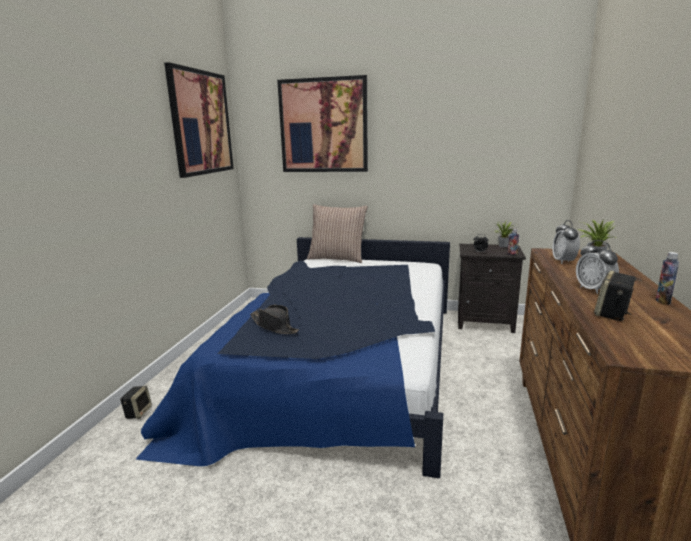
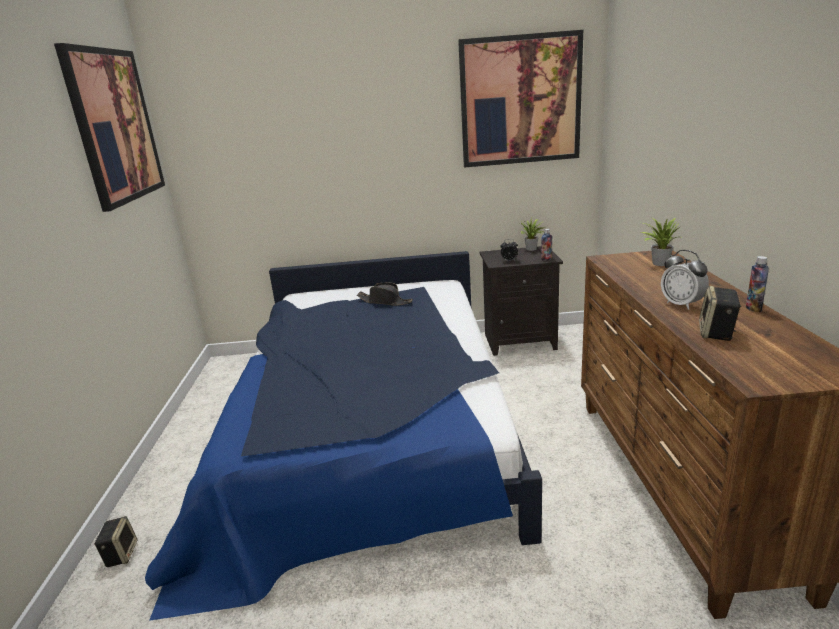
camera: 15 degrees left, 5 degrees up
(274, 326) = (299, 402): black hat -> black hat (385, 301)
(323, 126) = (288, 115): picture -> picture (520, 100)
(337, 258) = (329, 290): pillow -> none
(563, 261) = (630, 270): alarm clock -> none

